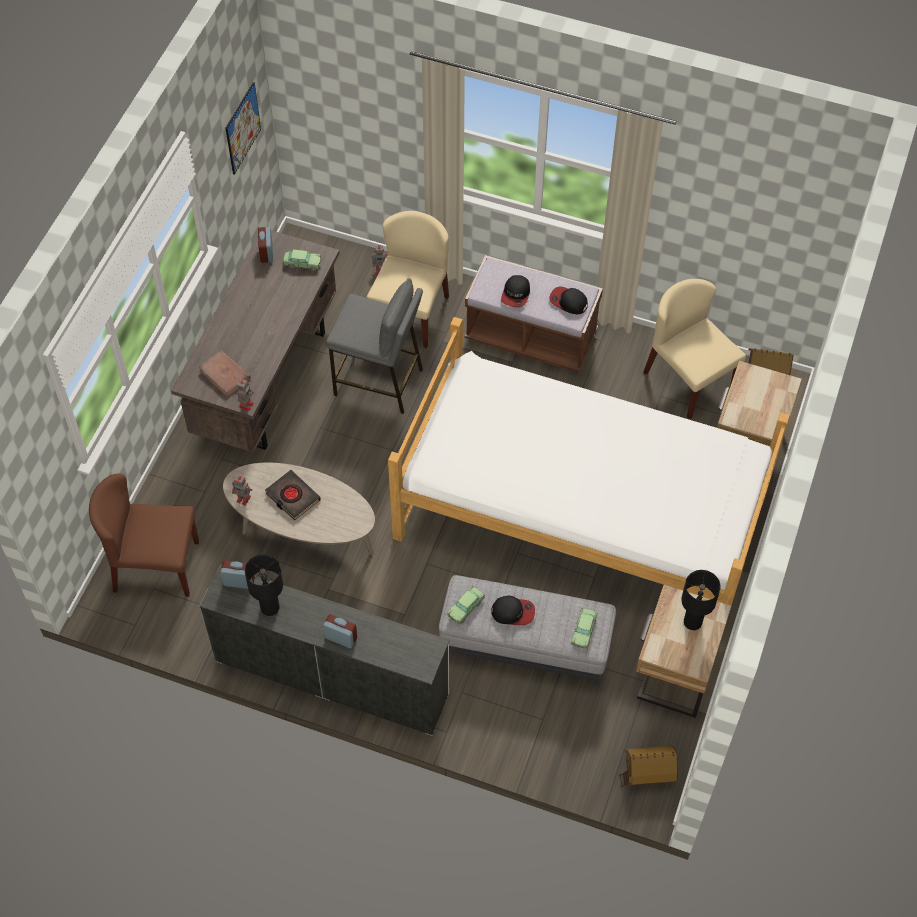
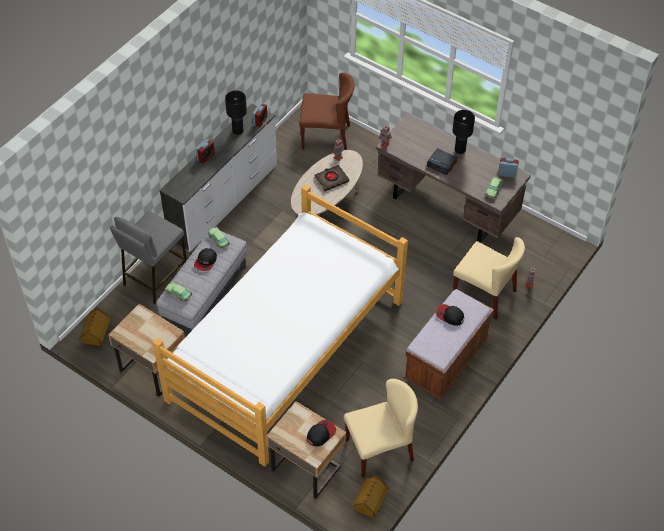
camera: 105 degrees right, 5 degrees down
(155, 566) = (326, 137): brown chair -> brown chair turned 75 degrees clockwise
(225, 375) = (411, 138): brown book -> none
(242, 128) = (569, 124): picture -> none
(267, 329) = (442, 164): none -> alarm clock
(379, 382) = (429, 264): grey stool -> grey stool (155, 277)
(568, 302) = (434, 345): cap -> cap (321, 433)
(693, 622) = (150, 338): black table lamp -> black table lamp (459, 150)

